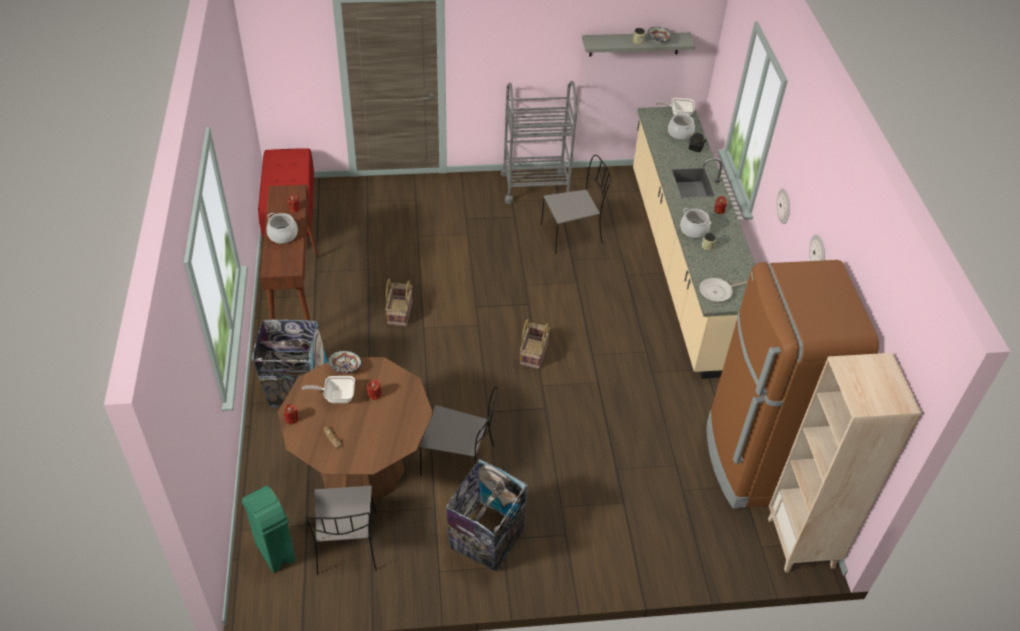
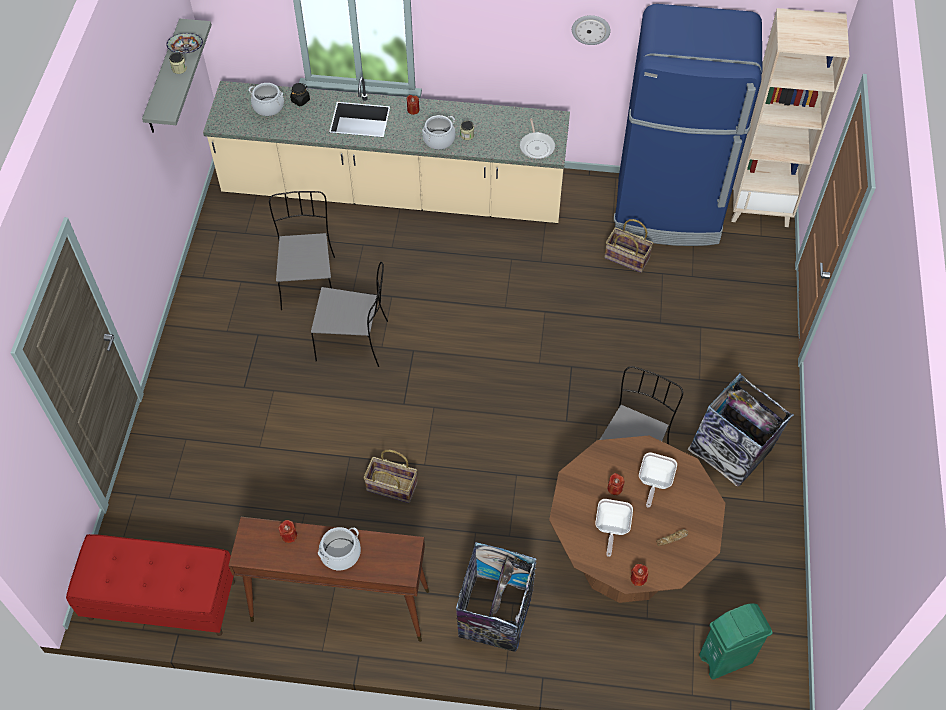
camera: 75 degrees left, 10 degrees up
(345, 368) = (568, 514): bowl -> none
(347, 545) = (724, 584): grey chair -> grey chair (354, 341)
(533, 353) = (490, 361): basket -> basket (626, 258)
(535, 186) = (208, 301): grey cart -> none
(678, 114) = (230, 98): frying pan -> frying pan (654, 481)
(754, 462) = (668, 212): brown fridge -> blue fridge
(784, 206) = (490, 38): wall clock -> none

